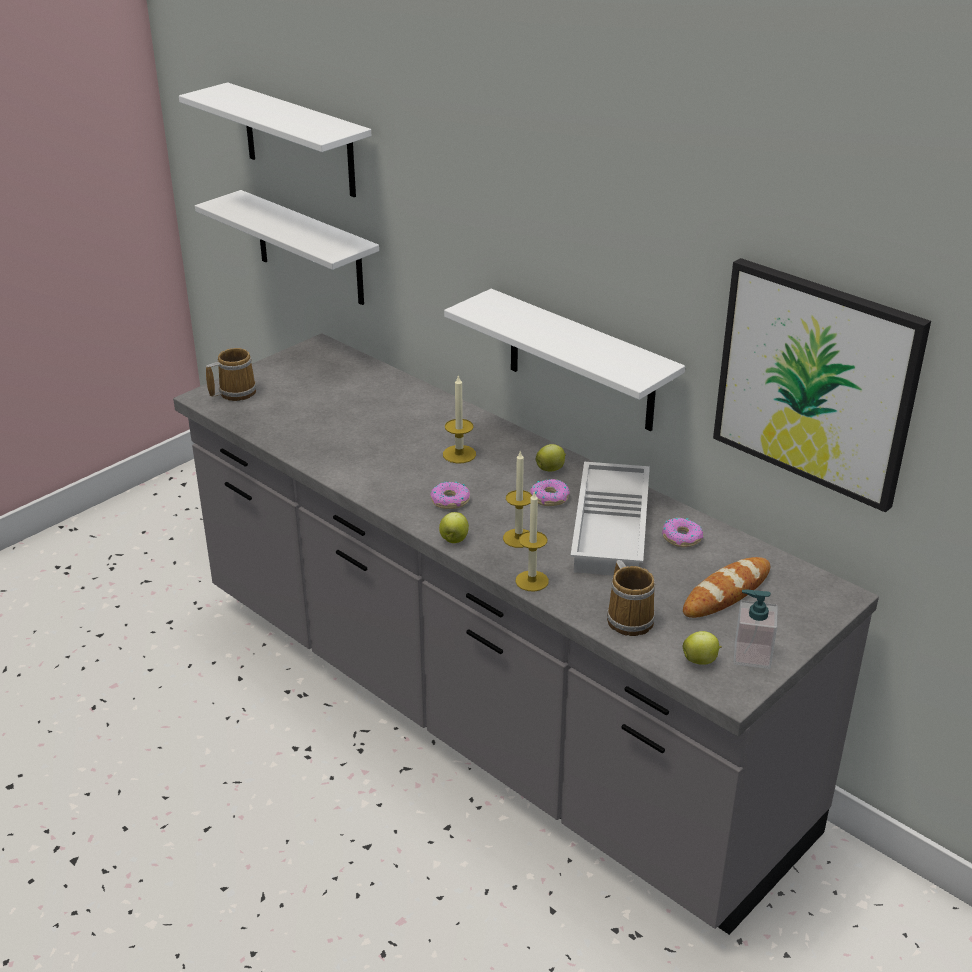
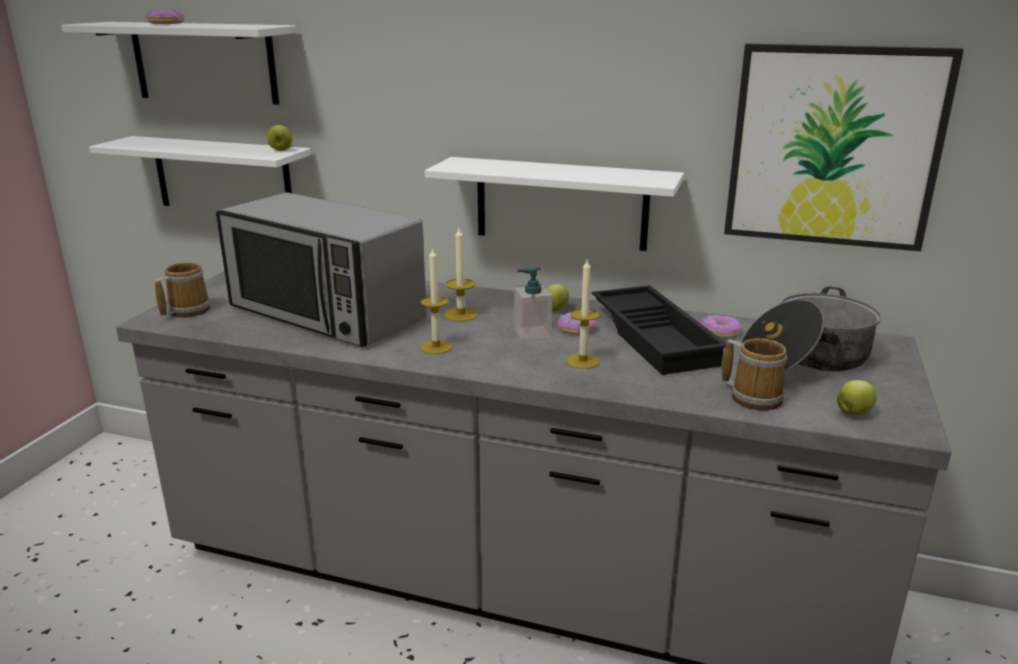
camera: 25 degrees left, 10 degrees down
(344, 424) = (326, 314): none -> microwave
(450, 501) = (488, 348): donut -> donut (166, 23)
(454, 540) = (523, 375): apple -> apple (281, 150)
(532, 581) = (633, 390): candle -> candle (436, 347)
(613, 528) = (656, 337): white tray -> black tray
(726, 592) = (805, 360): bread -> cooking pot
(752, 655) = (886, 398): soap dispenser -> soap dispenser (532, 333)

